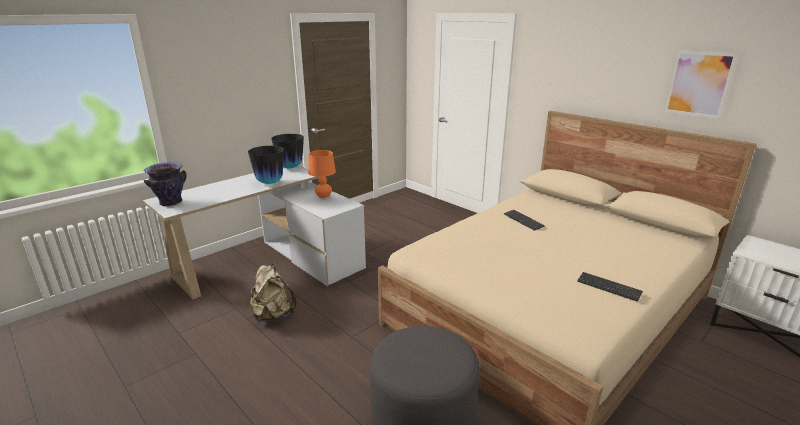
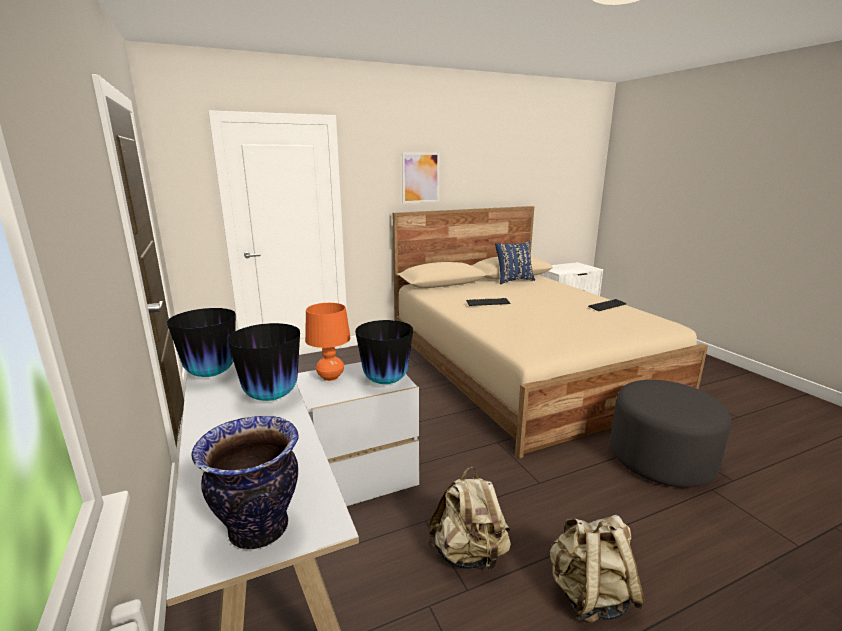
camera: 70 degrees left, 5 degrees down
(247, 364) = (589, 595): none -> beige backpack
(325, 210) = (385, 381): none -> vase
(639, 226) = (513, 280): none -> blue pillow
(699, 84) = (497, 171): picture -> picture (420, 177)

